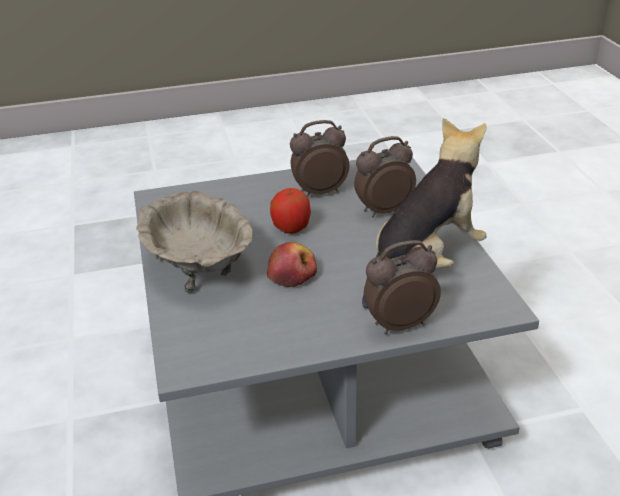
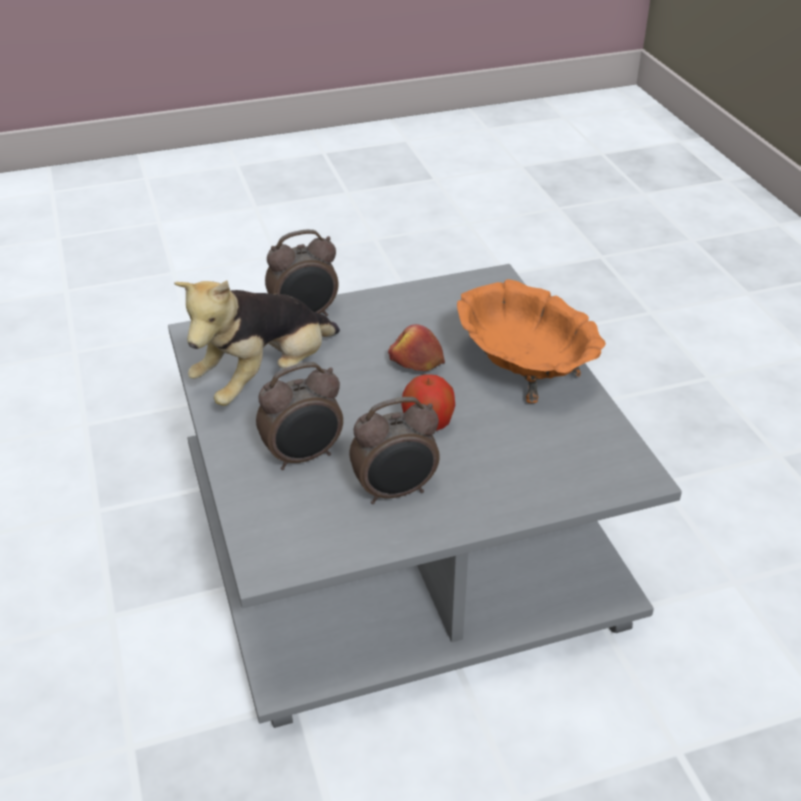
camera: 175 degrees right, 5 degrees up
(200, 266) = (523, 370): beige bowl -> orange bowl

